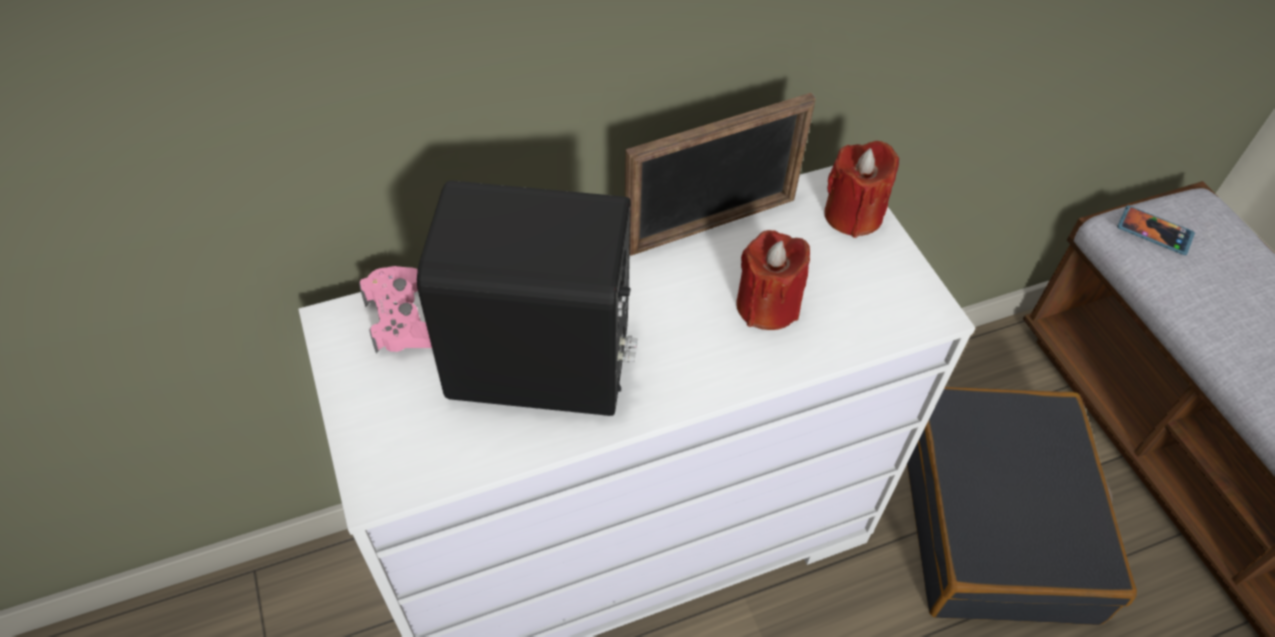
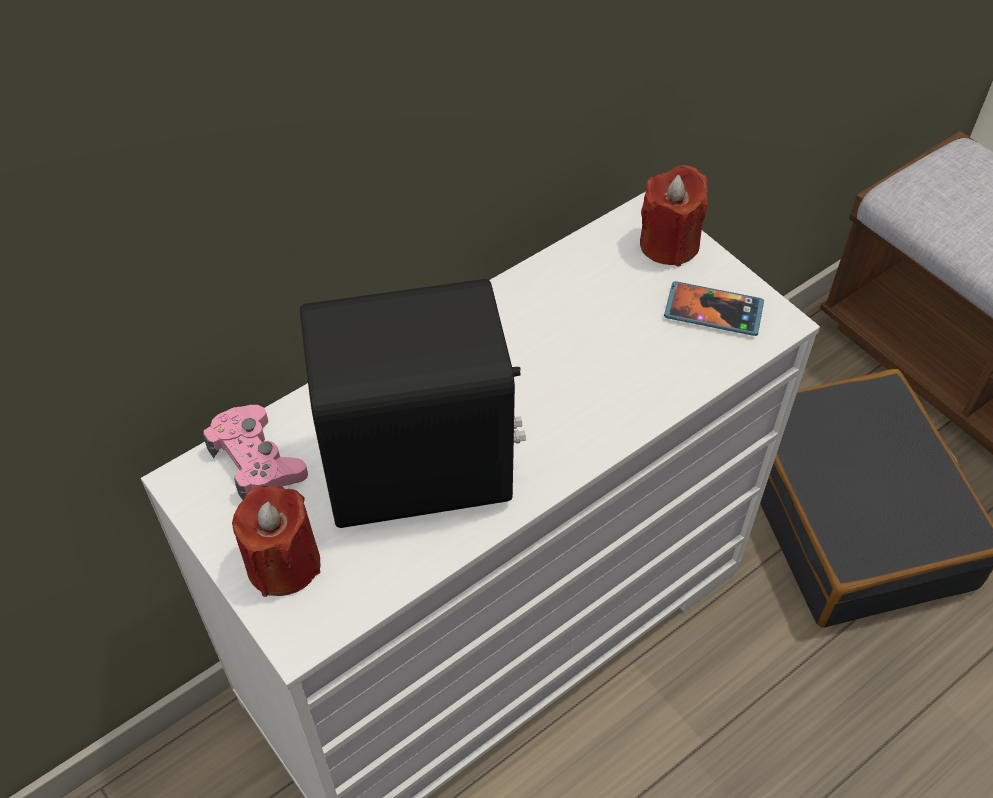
camera: 15 degrees left, 0 degrees up
(711, 225) = (535, 287): picture frame -> none
(767, 305) = (619, 354): red candle -> red candle (283, 564)
(1154, 232) = (932, 192): phone -> phone (713, 311)

